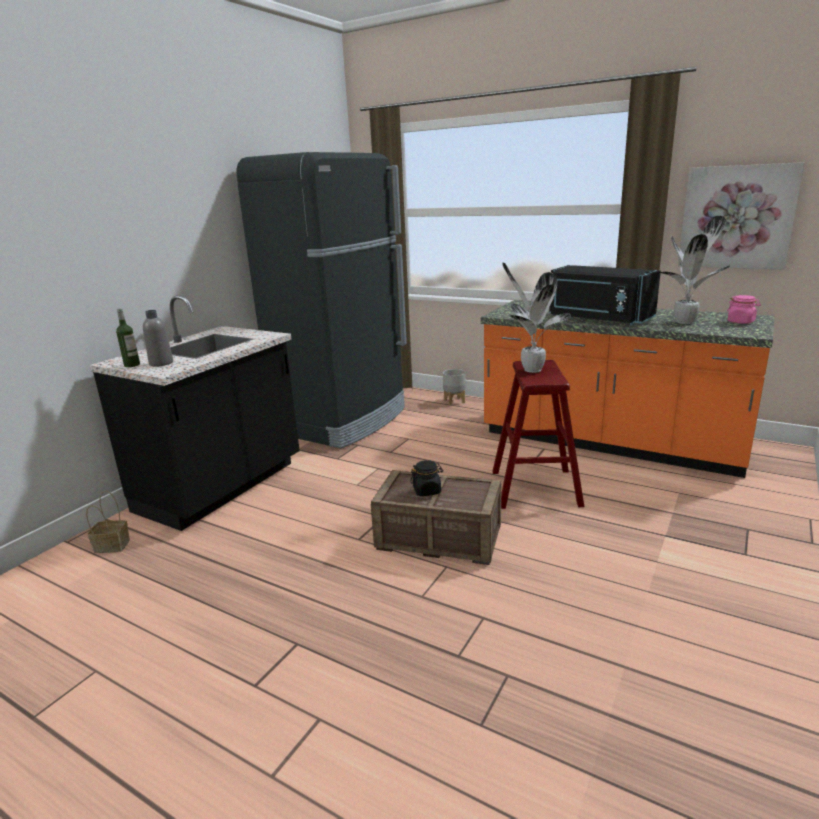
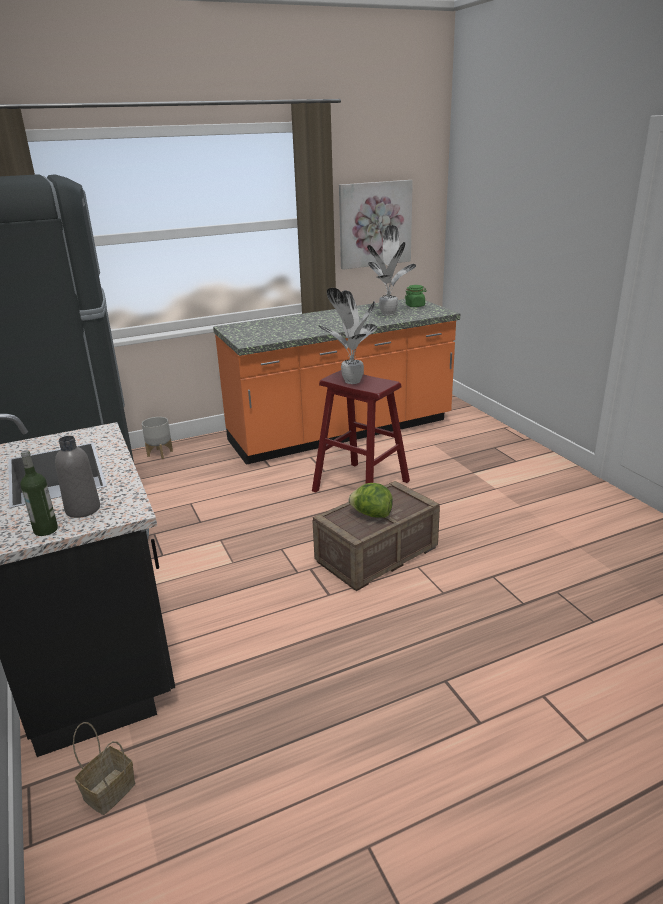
camera: 55 degrees left, 5 degrees up
(427, 491) = (371, 514): black jar -> lettuce
(598, 319) = (332, 326): black microwave -> none
(741, 322) = (415, 305): pink jar -> green jar

